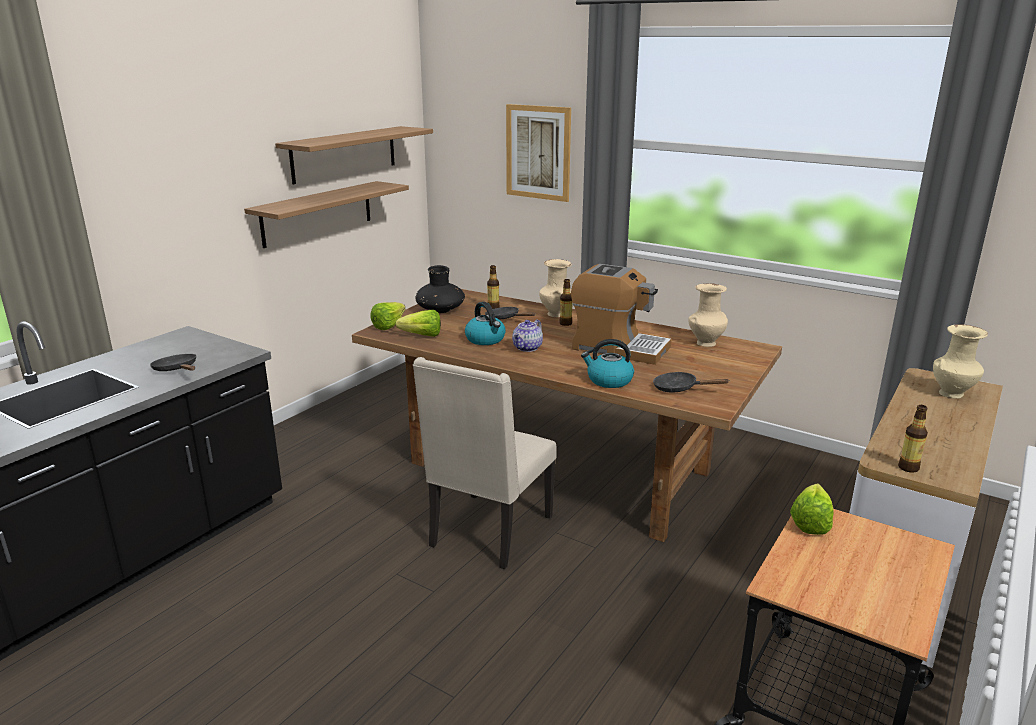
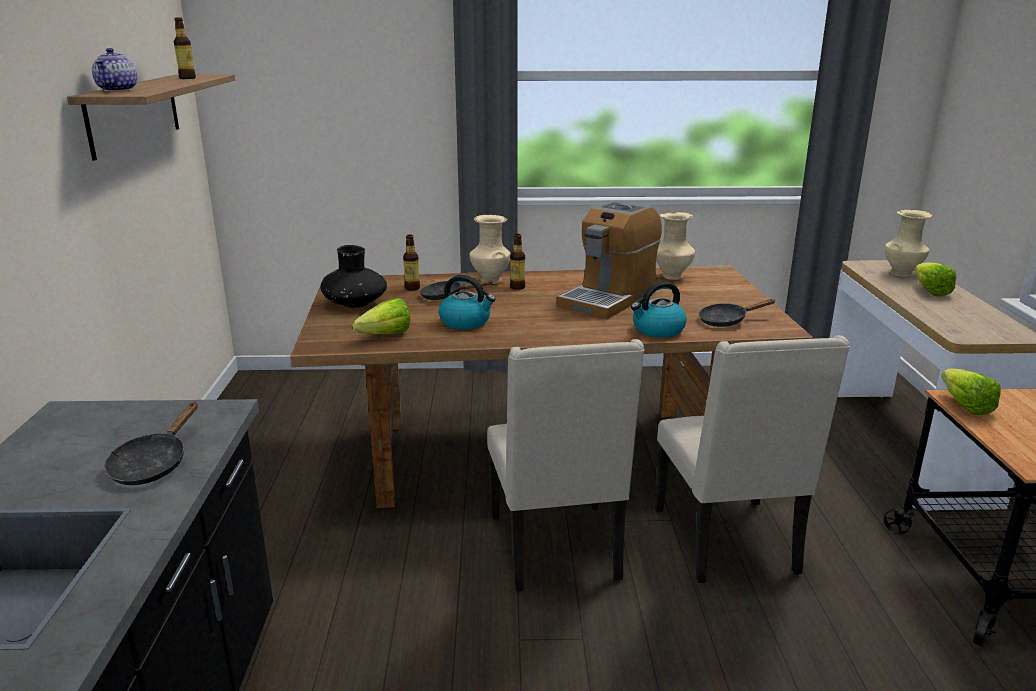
camera: 35 degrees left, 0 degrees up
(177, 370) = (153, 464): black frying pan -> black frying pan turned 90 degrees counterclockwise
(317, 213) = (122, 203): shelf -> none
(392, 325) = (325, 333): lettuce -> lettuce (928, 290)
(527, 348) = (525, 320): teapot -> teapot (118, 90)
(538, 152) = (380, 96): picture -> none
(617, 580) = (728, 542): none -> beige chair
(618, 348) = (609, 298): coffee machine -> coffee machine turned 135 degrees clockwise
(908, 468) = (983, 335): bottle -> bottle (187, 78)

